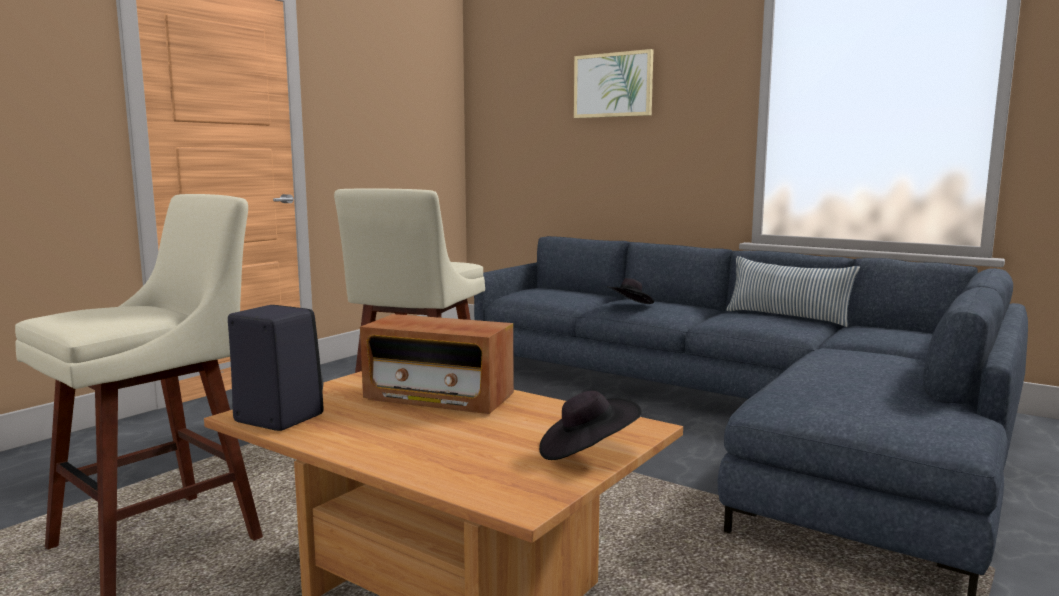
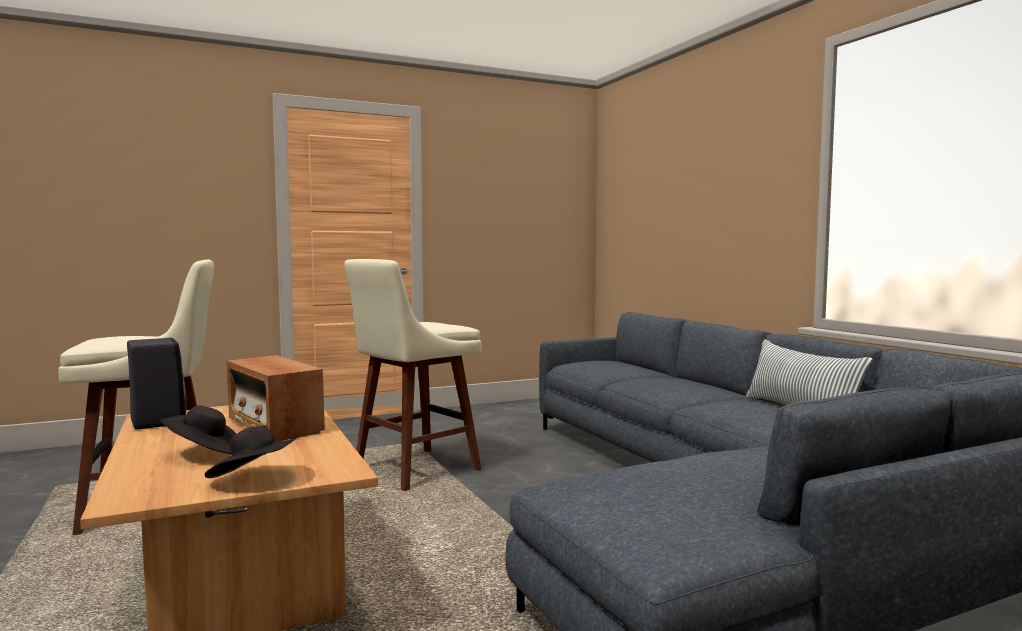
camera: 30 degrees right, 5 degrees down
(613, 85) = (698, 165): picture -> none
(630, 306) = (646, 382): black hat -> black hat (205, 454)

